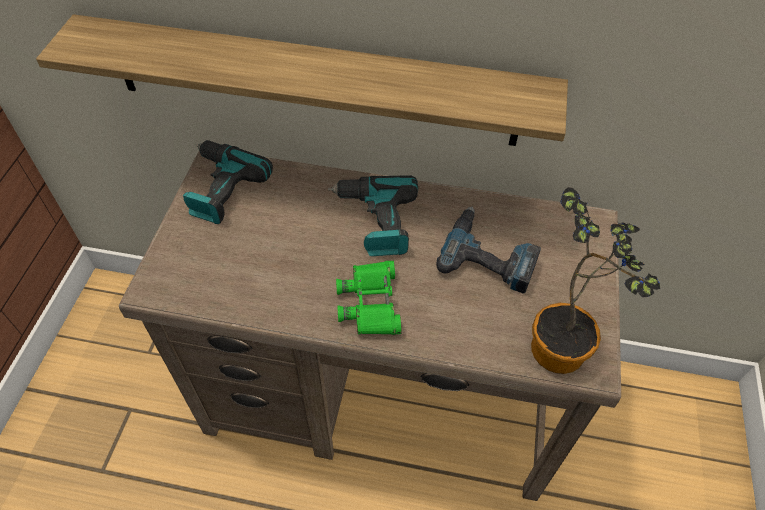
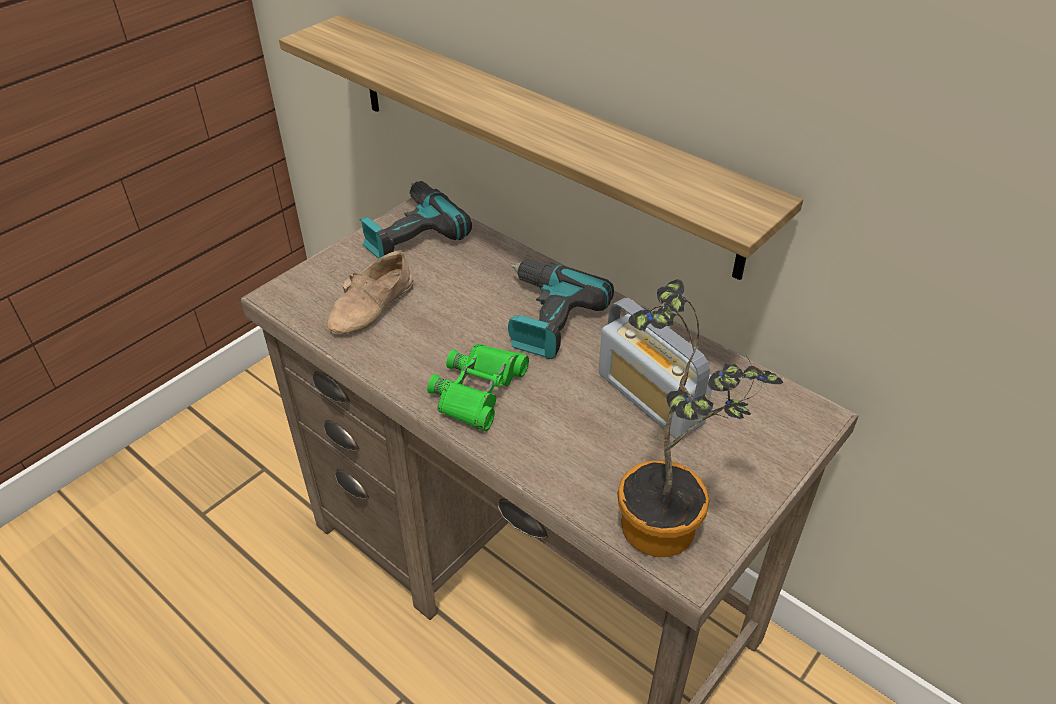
camera: 30 degrees right, 10 degrees down
(239, 266) = (373, 307): none -> beige shoe
(489, 256) = (650, 398): power drill -> radio

